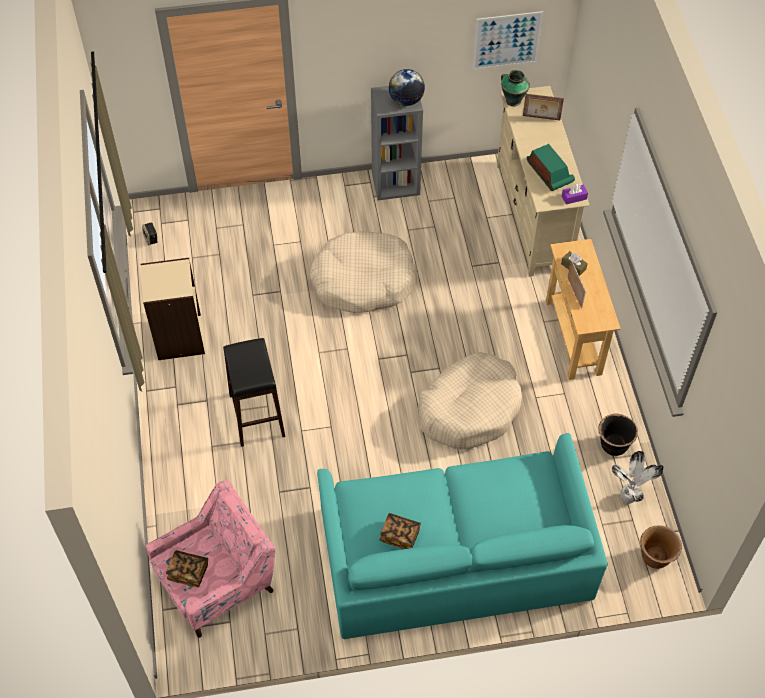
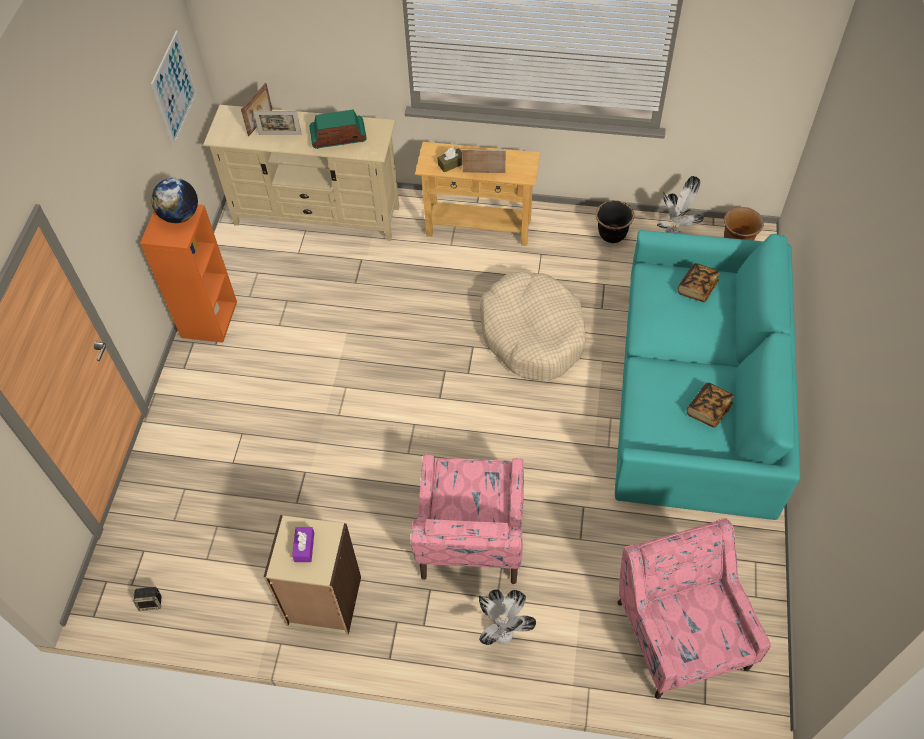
camera: 70 degrees left, 0 degrees up
(180, 458) = (503, 638): none -> potted plant
(188, 572) = (705, 639): book -> book (697, 288)
(256, 415) = (470, 539): black stool -> pink armchair
(363, 281) = (329, 385): beige dog bed -> none
(396, 183) = (209, 319): grey bookcase -> orange bookcase
(512, 100) = (222, 138): vase -> none
(534, 135) = (280, 134): none -> picture frame
(574, 197) = (380, 127): purple tissue box -> purple tissue box (304, 547)

